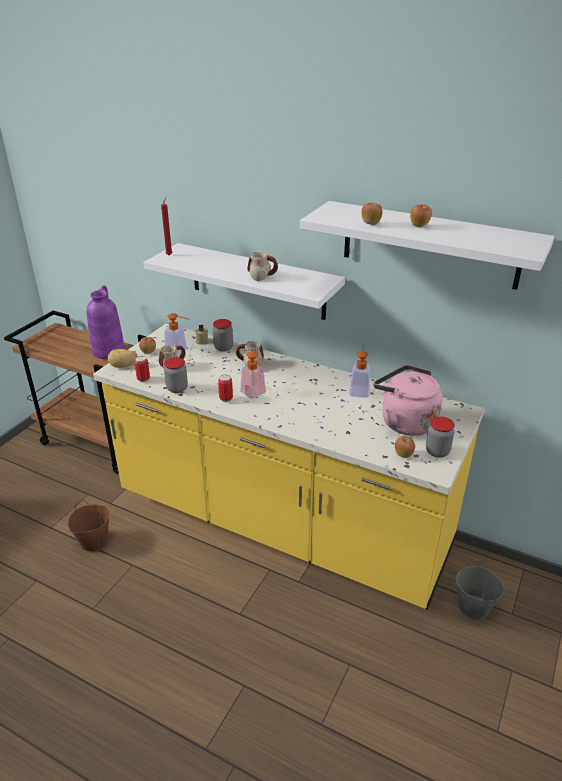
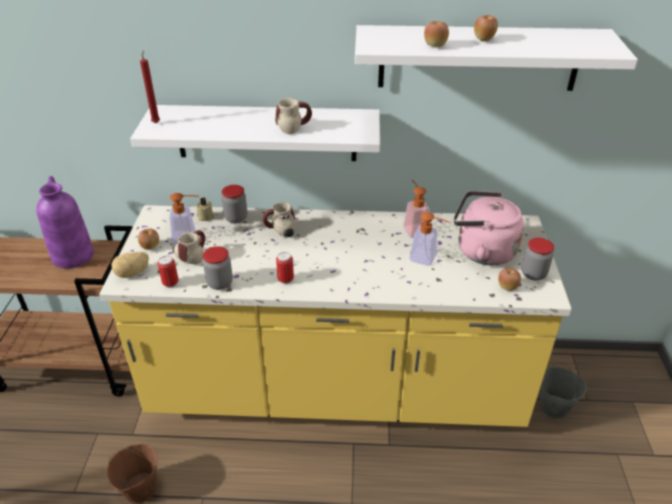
camera: 25 degrees left, 5 degrees up
(256, 394) = (314, 264): soap dispenser -> soap dispenser (427, 259)

